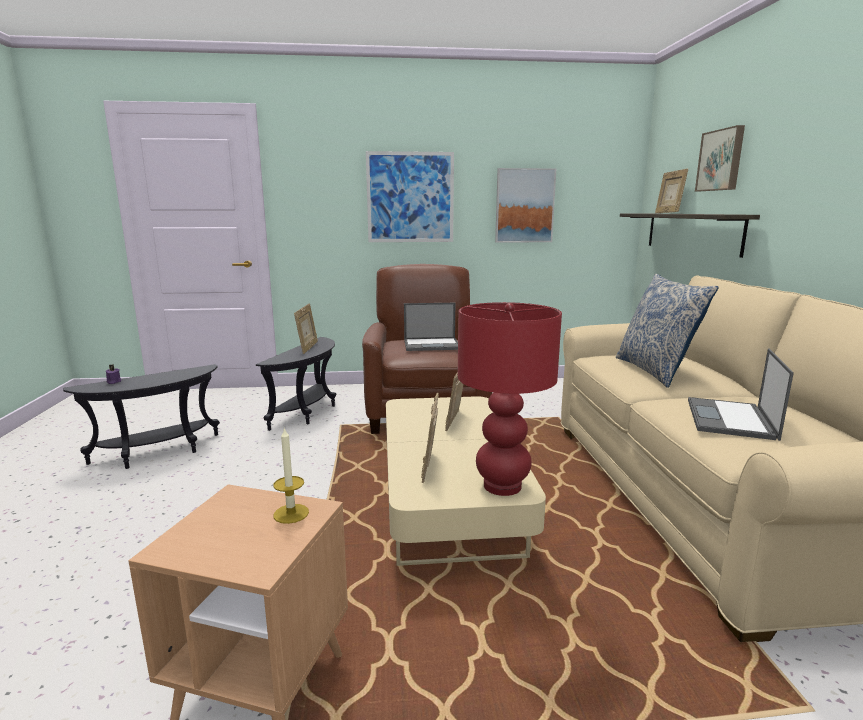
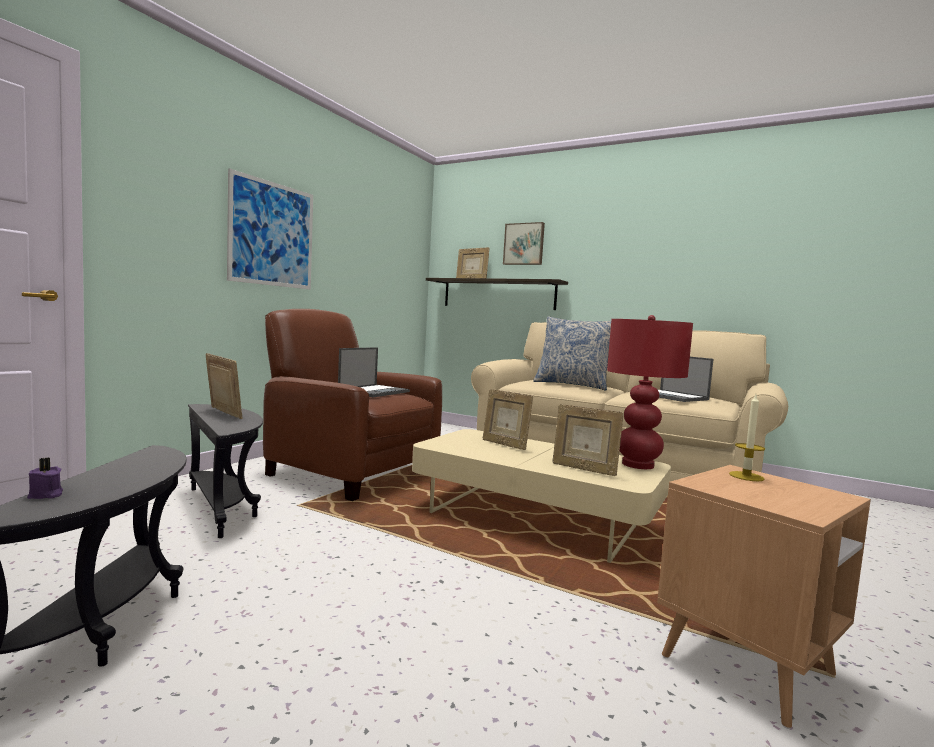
camera: 55 degrees left, 10 degrees down
(524, 206) = (363, 261): picture -> none

